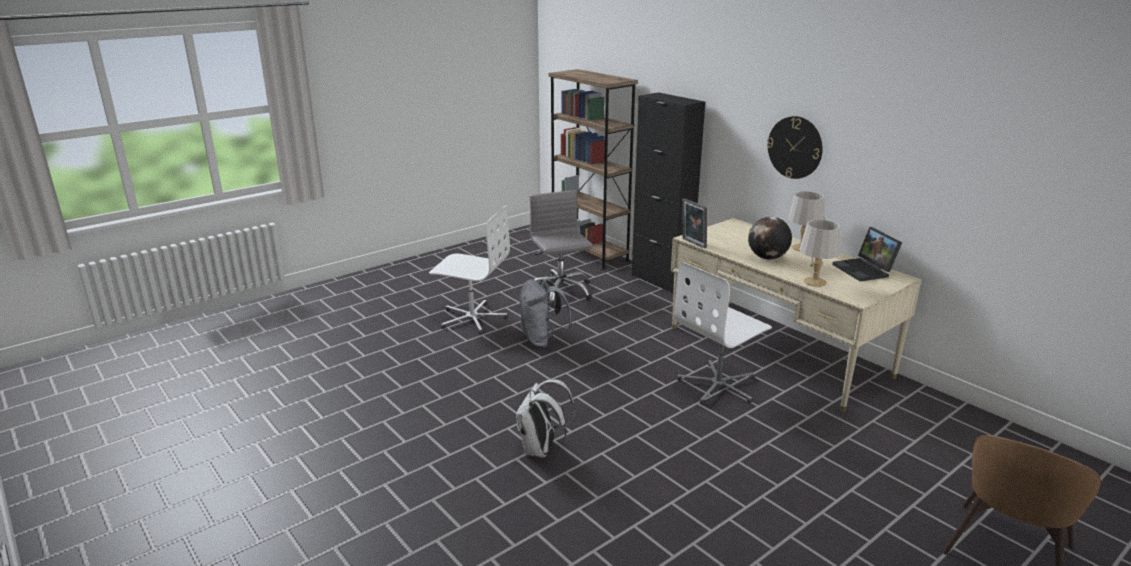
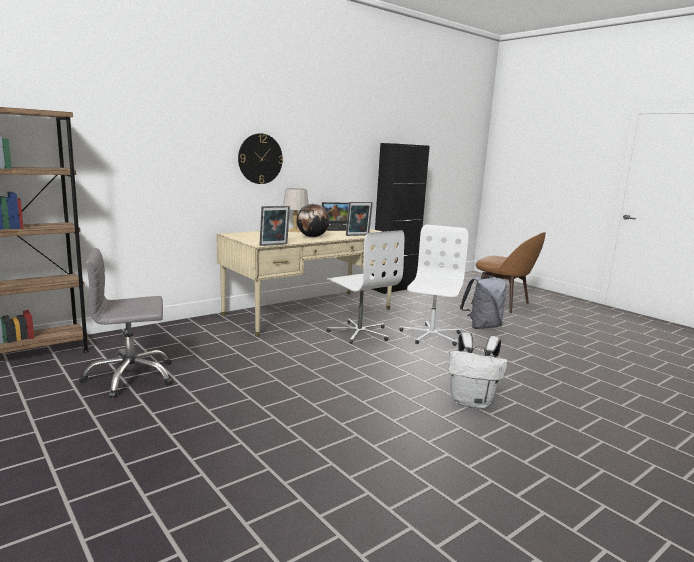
camera: 90 degrees left, 10 degrees down
(472, 318) = (173, 438): white office chair -> white office chair (430, 335)
(543, 340) = (259, 393): grey backpack -> grey backpack (482, 326)
(661, 281) = (148, 330): black cabinet -> black cabinet (394, 288)
(815, 282) = (358, 235): grey table lamp -> picture frame

